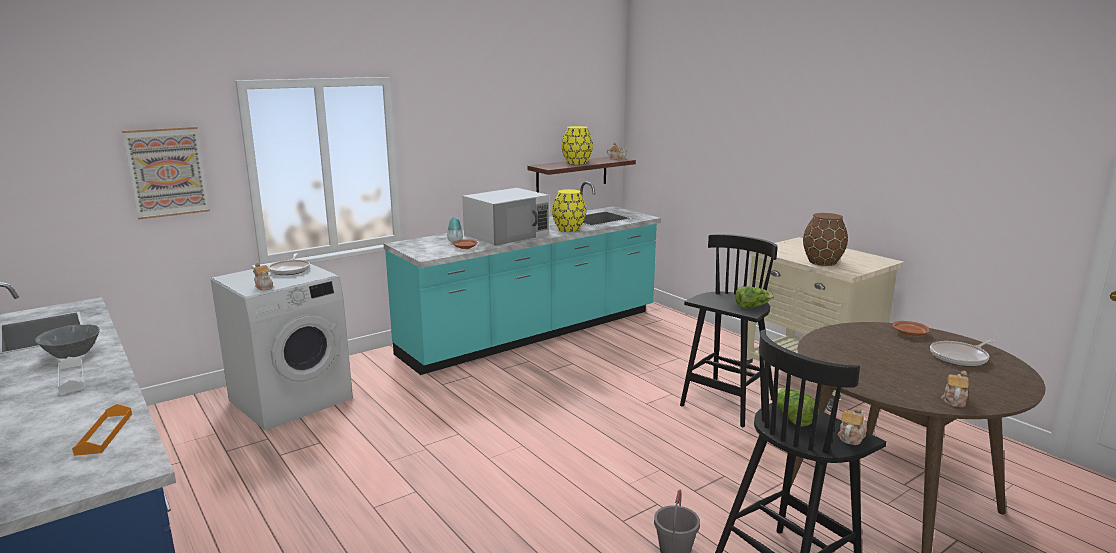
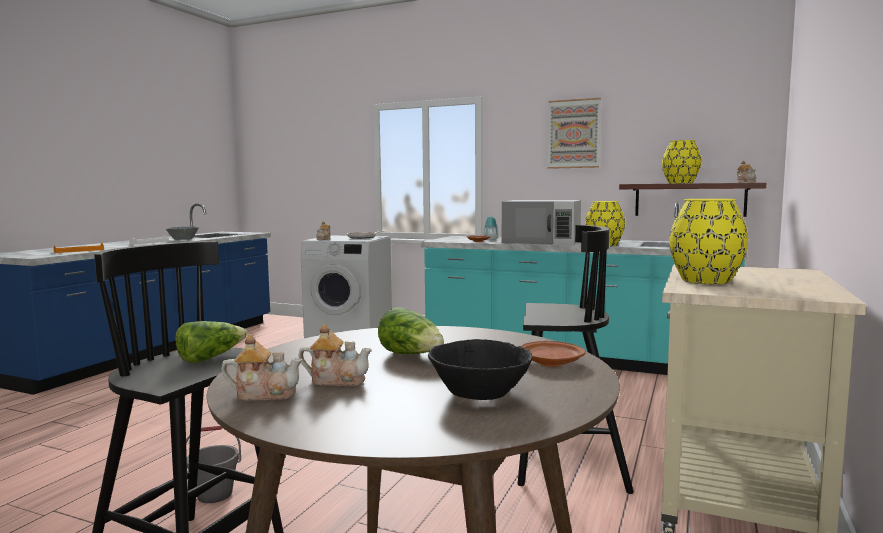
camera: 60 degrees right, 10 degrees down
(167, 172) = (331, 165): picture -> picture (573, 134)
(752, 307) = (563, 320): lettuce -> lettuce (412, 355)
(822, 262) = (706, 280): brown vase -> yellow vase
(851, 437) = (166, 381): teapot -> teapot (337, 380)
(960, 357) = (480, 393): frying pan -> black bowl

